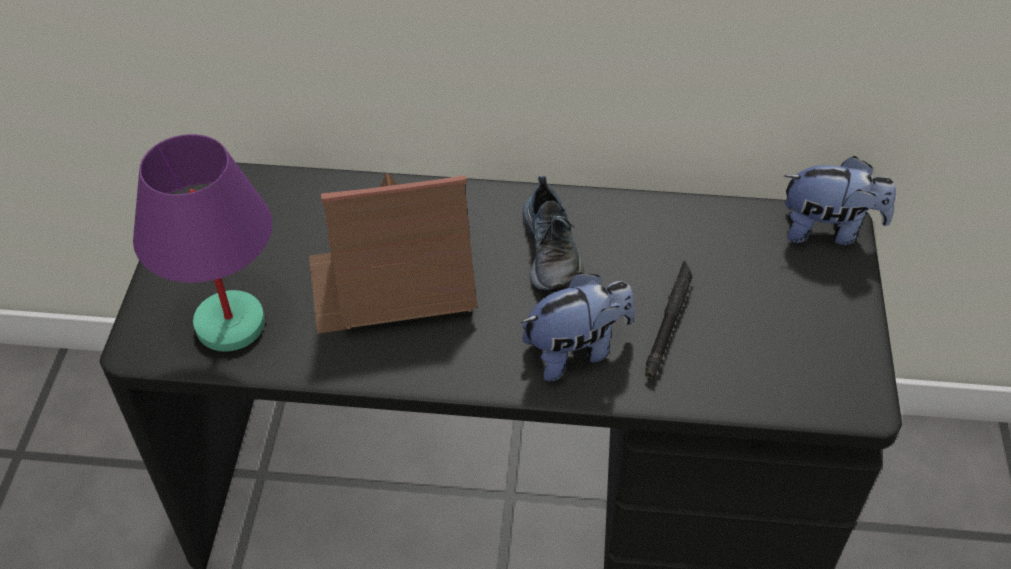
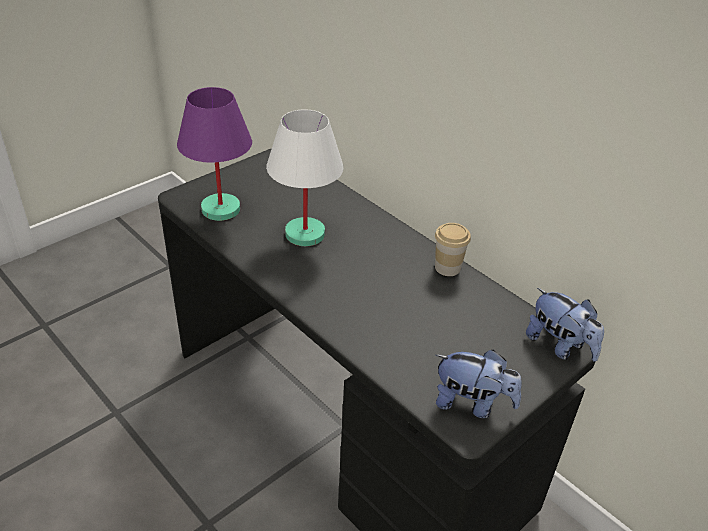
camera: 40 degrees right, 10 degrees down
(393, 283) = (304, 234): toy house -> white table lamp
(552, 251) = (393, 266): shoe -> none
(576, 350) = (350, 310): plush toy -> plush toy (472, 403)
(613, 210) = (447, 267): none -> cup
(668, 323) = (410, 328): black flashlight -> none

